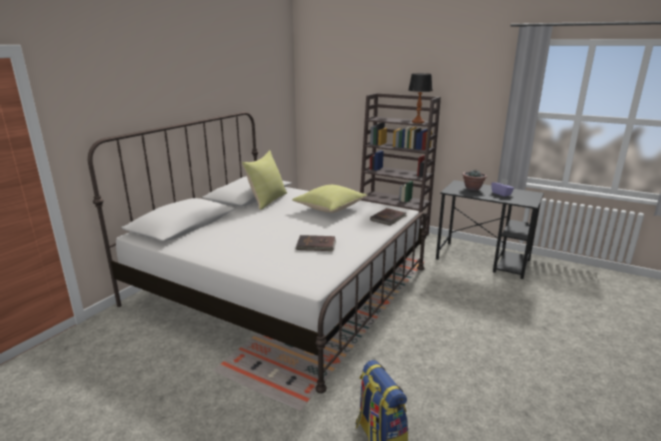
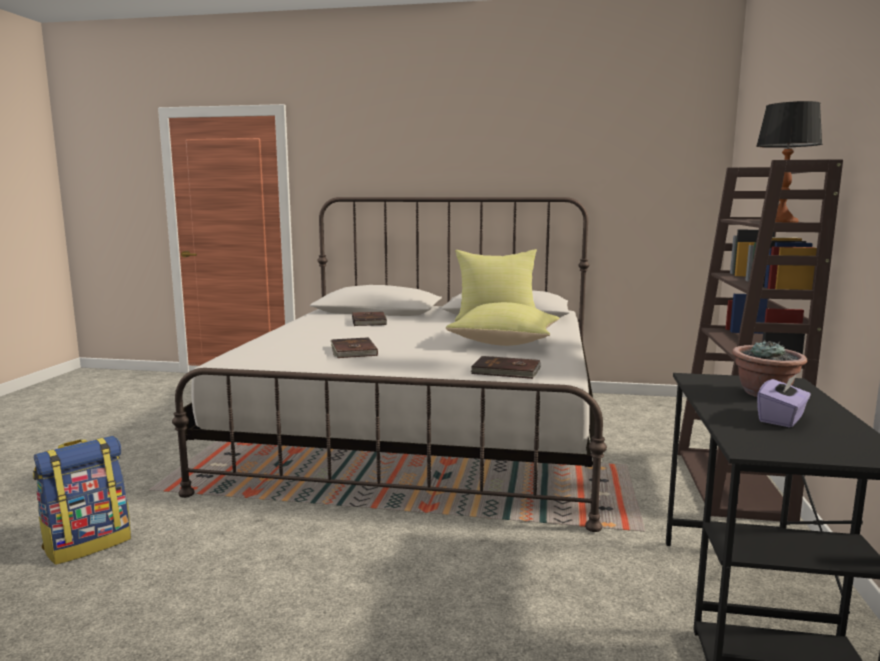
camera: 70 degrees right, 10 degrees down
(224, 231) = (370, 321): none -> brown book

